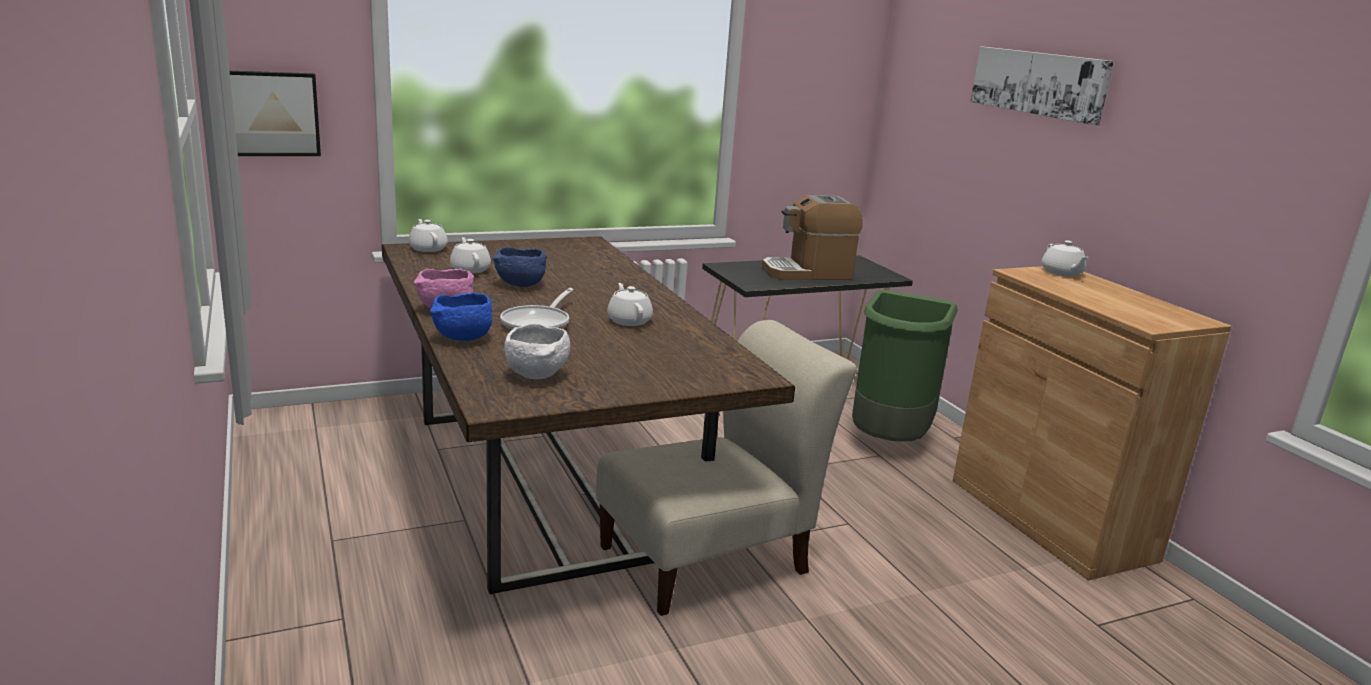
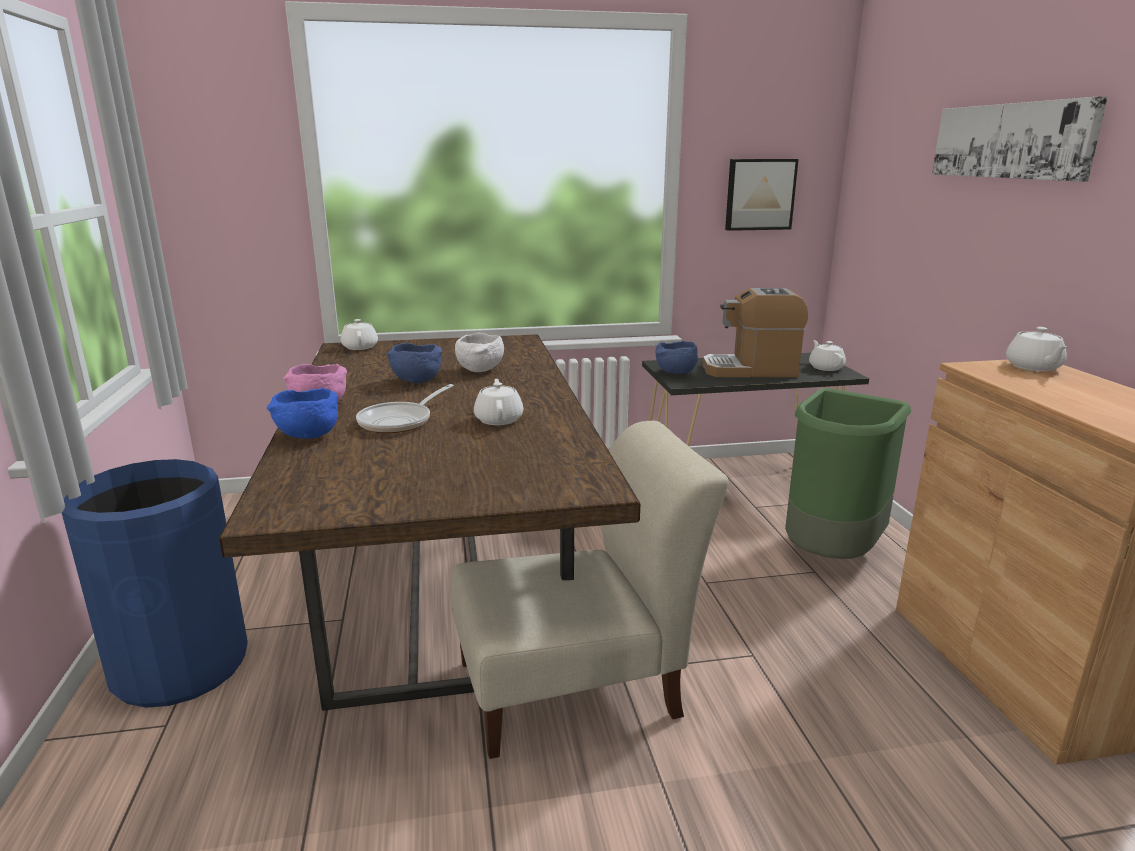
camera: 15 degrees right, 0 degrees up
(273, 113) = (216, 222): picture -> picture (759, 194)
(323, 570) = (181, 666): none -> blue trash can
(470, 269) = (381, 366): white teapot -> white teapot (825, 367)
(537, 376) = (347, 481): white bowl -> white bowl (480, 371)
(741, 276) = (675, 373): none -> blue bowl

